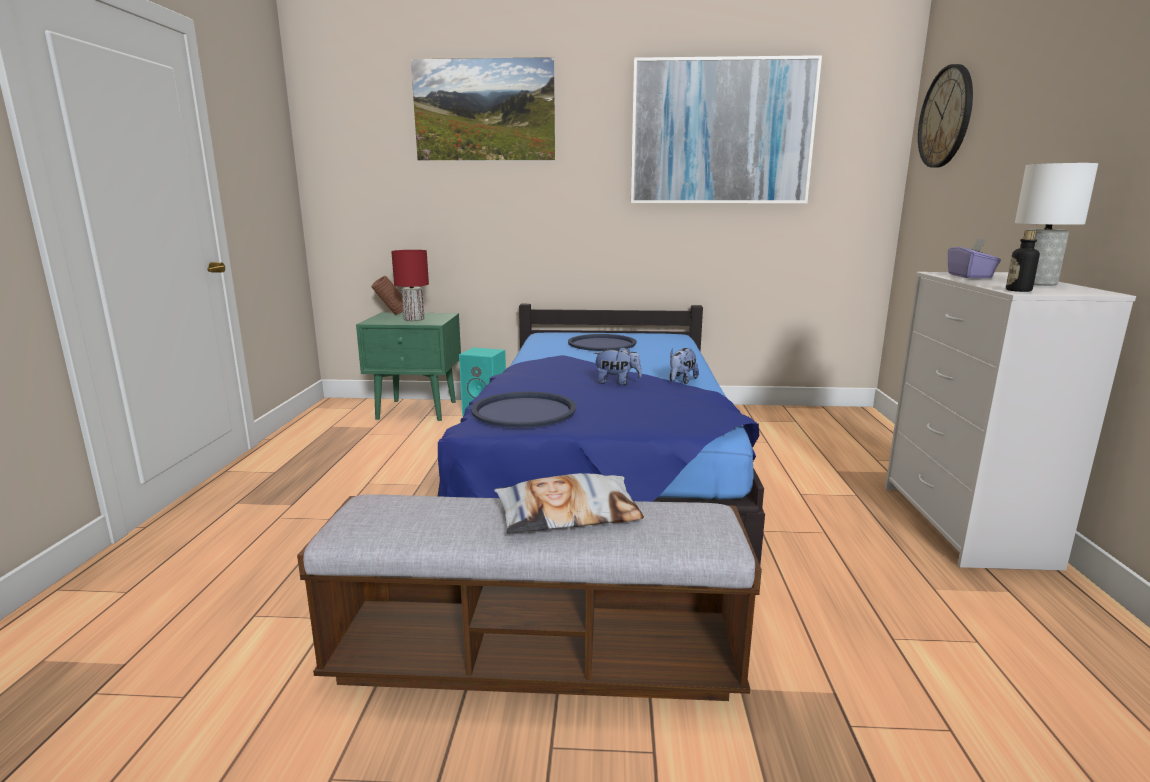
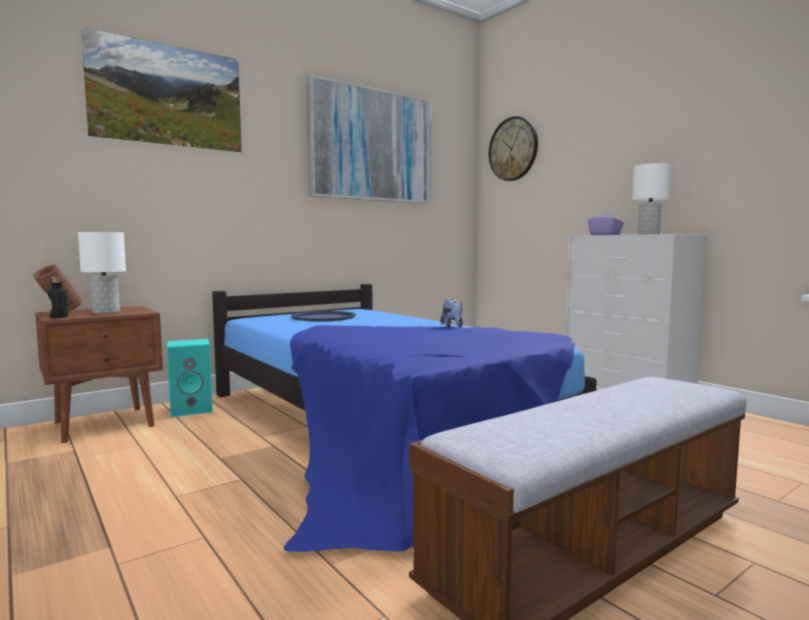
camera: 40 degrees left, 10 degrees down
(414, 319) = (106, 312): red table lamp -> white table lamp
(418, 410) = (106, 424): green nightstand -> brown nightstand
(524, 411) = (424, 351): blue tray -> none
(568, 514) = (611, 399): pillow -> none
(617, 382) = (420, 331): plush toy -> none
(1018, 290) = (665, 233): bottle -> bottle (59, 317)

